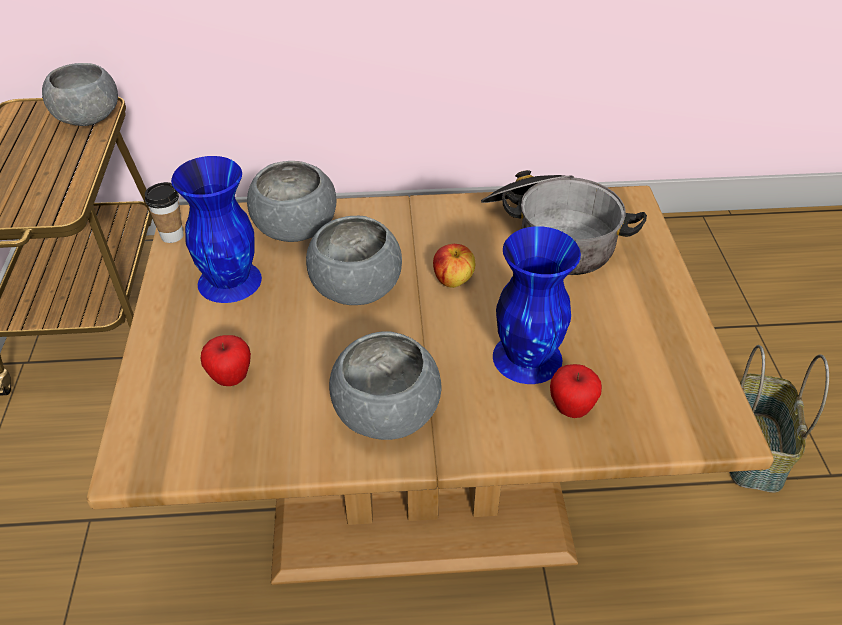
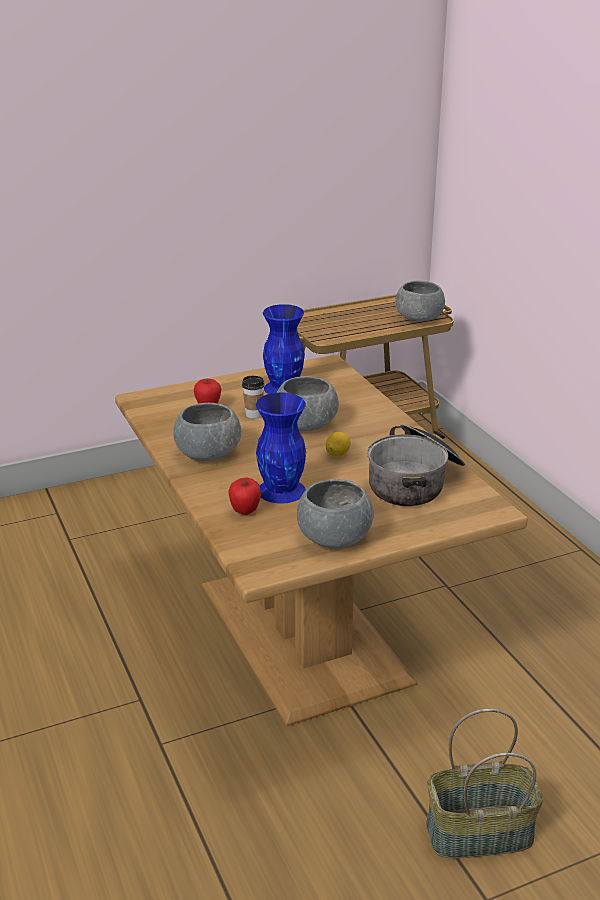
camera: 70 degrees right, 15 degrees down
(172, 236) = (310, 363): cup -> cup (253, 415)
(295, 228) = (347, 395): grey bowl -> grey bowl (334, 538)
(453, 280) = (337, 454): apple -> lemon

